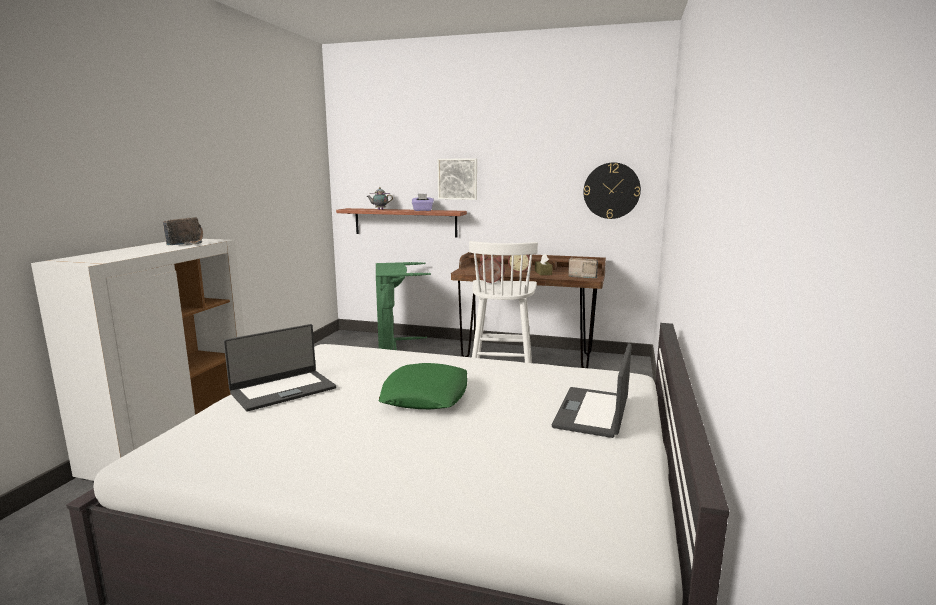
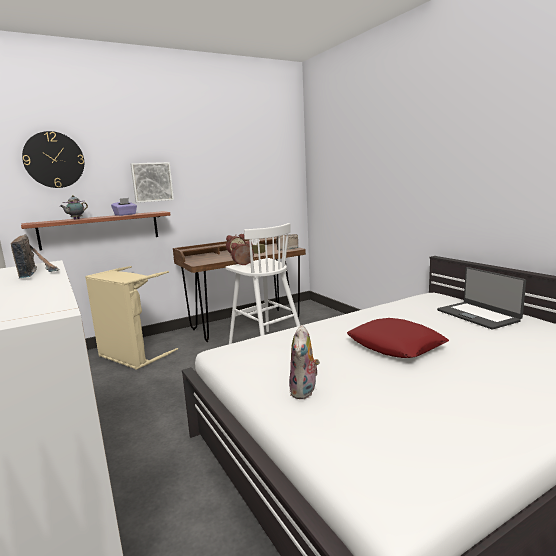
camera: 45 degrees left, 0 degrees up
(283, 390) = (304, 392): laptop -> plush toy
(396, 349) = (131, 356): green laundry basket -> beige laundry basket
(426, 395) = (395, 345): green pillow -> red pillow
(611, 190) = (274, 184): wall clock -> wall clock (54, 160)

